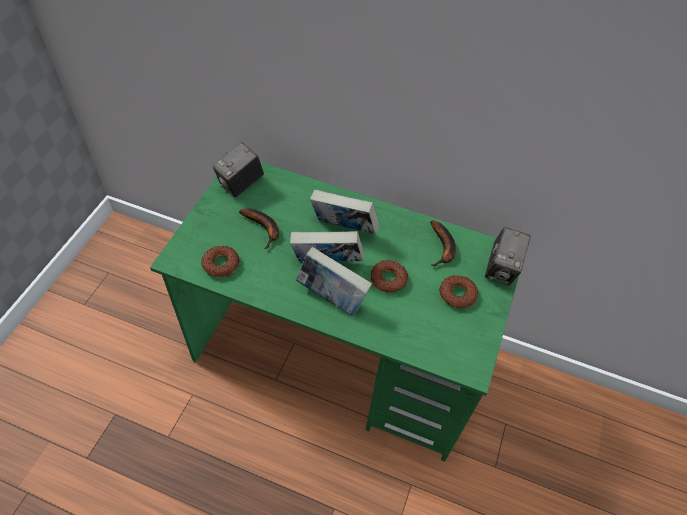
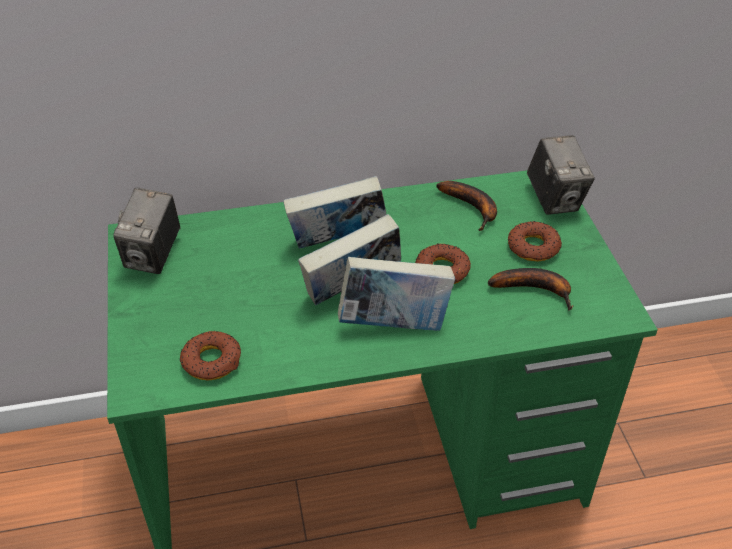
camera: 30 degrees left, 10 degrees down
(264, 228) = (233, 291): banana -> banana (536, 289)

